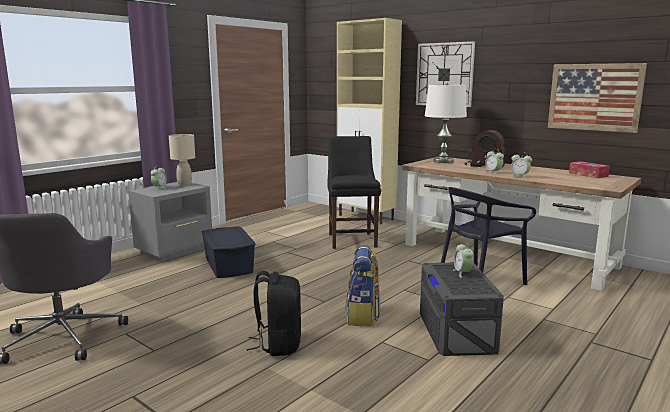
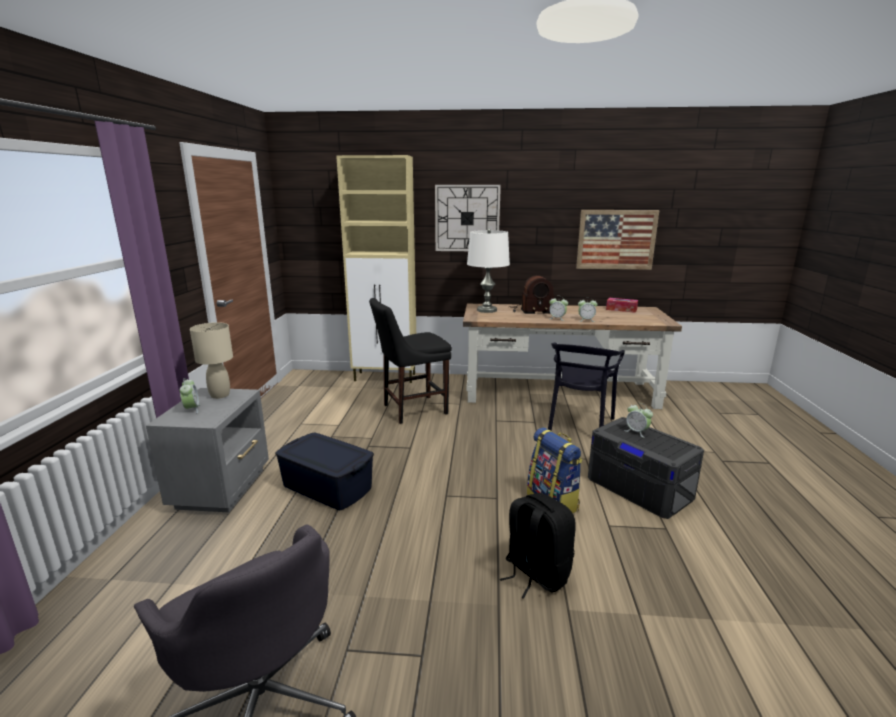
camera: 35 degrees left, 5 degrees up
(352, 239) = (411, 409): black chair -> black chair turned 75 degrees counterclockwise

